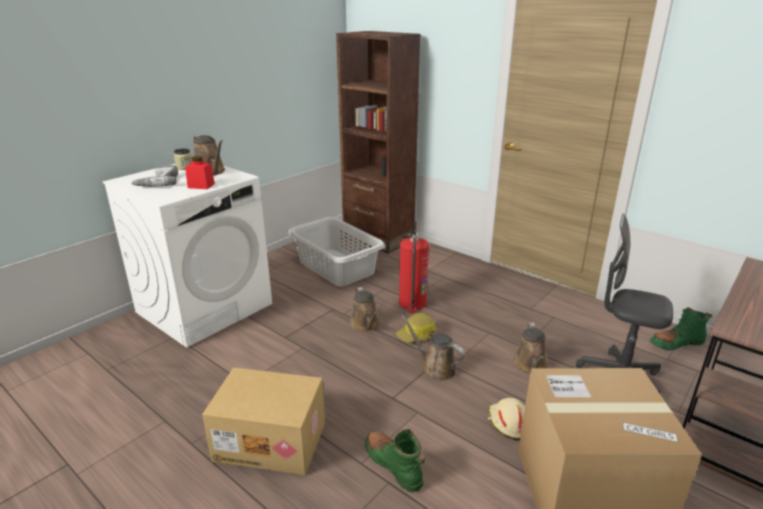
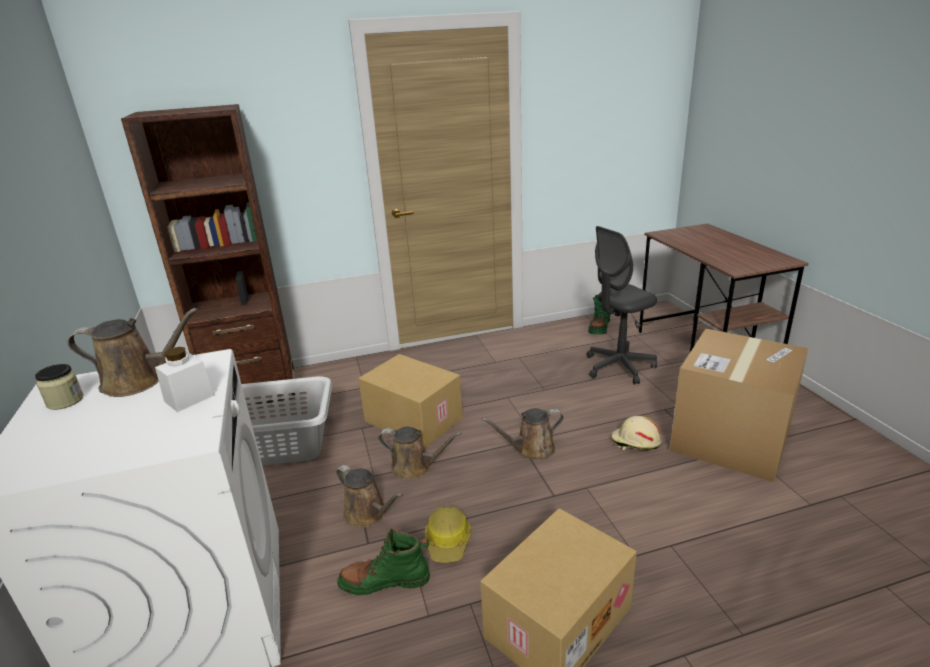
camera: 55 degrees left, 0 degrees up
(157, 182) = (90, 438): power drill -> none
(201, 186) = (189, 398): red jar -> white jar
(393, 465) = (650, 533): green boot -> green boot (385, 581)
(412, 303) = (412, 420): fire extinguisher -> cardboard box
(417, 335) = (469, 439): hard hat -> hard hat (448, 541)
(530, 366) = (572, 398): brown watering can -> brown watering can (368, 514)

